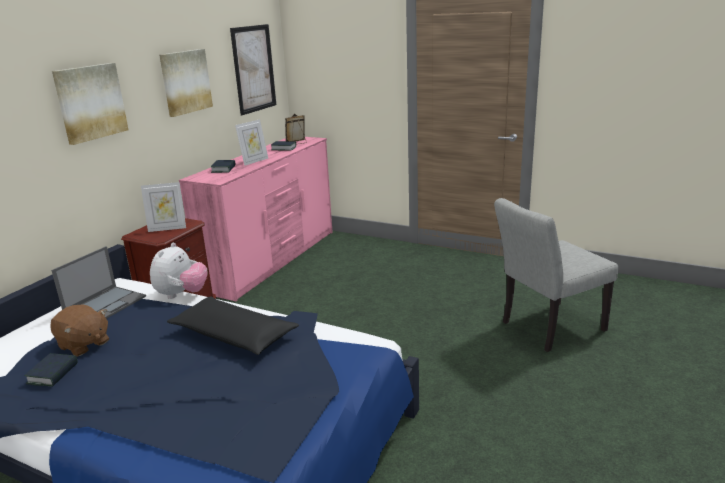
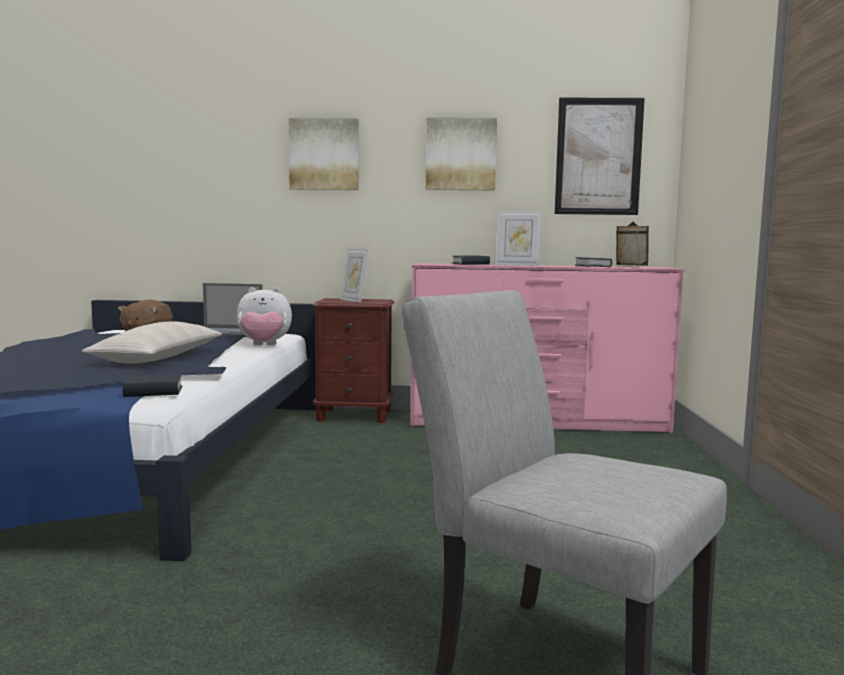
camera: 65 degrees right, 15 degrees down
(53, 374) = (93, 337): book -> book (153, 392)
(233, 336) = (159, 358): black pillow -> beige pillow

